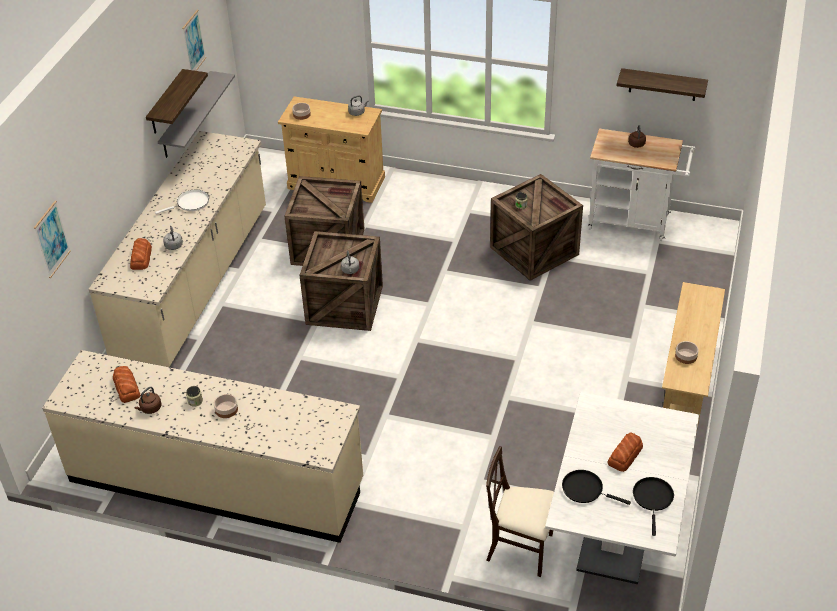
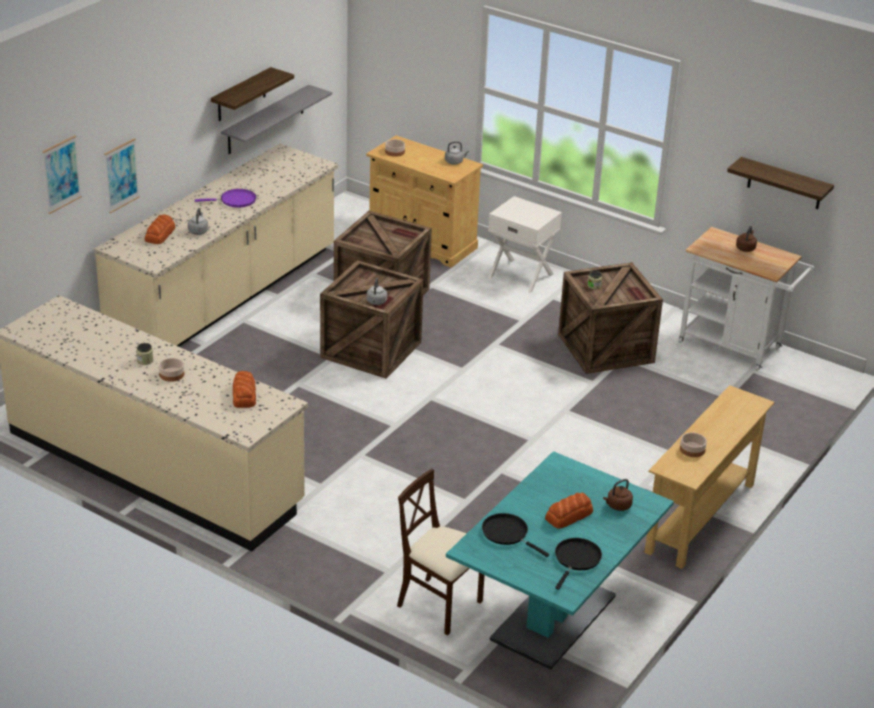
camera: 15 degrees right, 10 degrees down
(127, 387) = (85, 334): bread -> bread (244, 394)
(150, 408) = (97, 356): brown kettle -> brown kettle (617, 506)
(190, 203) = (235, 201): white frying pan -> purple frying pan
(193, 43) = (292, 45): picture -> picture (121, 175)
(433, 195) = (521, 275): none -> white nightstand
(616, 532) = (553, 618): white dining table -> turquoise dining table

